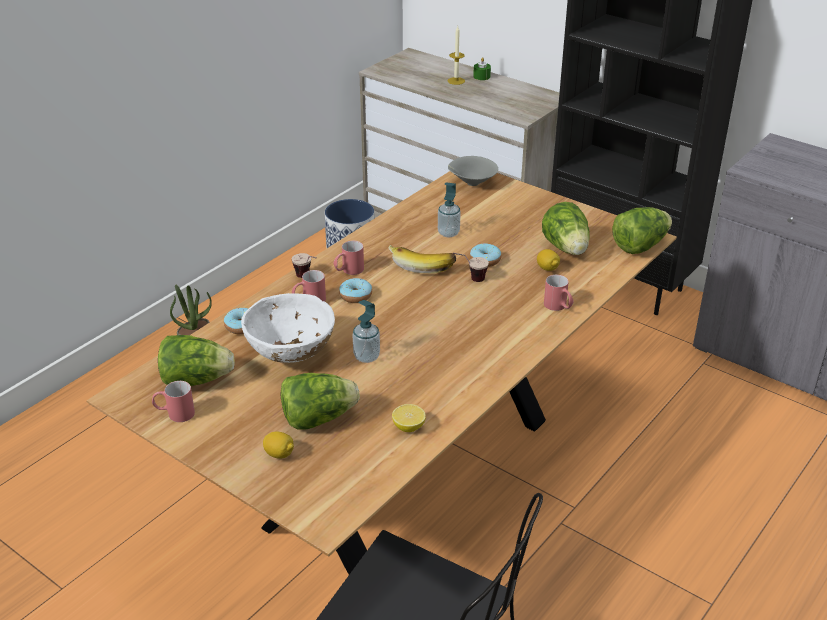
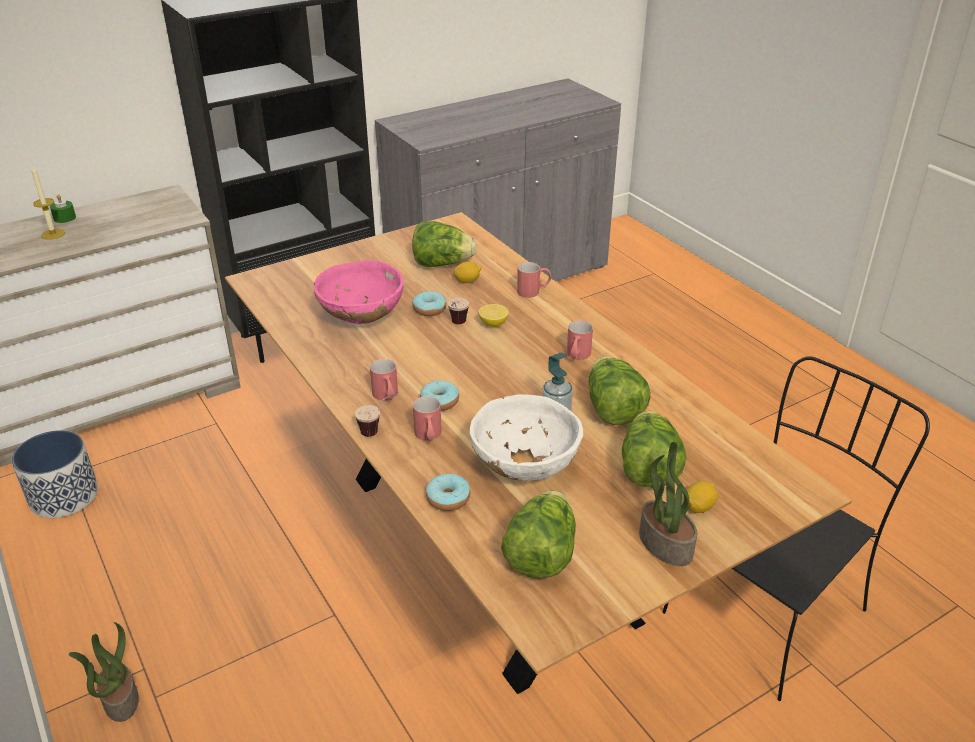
camera: 70 degrees left, 0 degrees up
(174, 414) = (600, 583): red mug -> red mug (577, 356)
(227, 440) = (664, 544): none -> potted plant
(408, 427) = (680, 413): lemon -> lemon (493, 323)
(422, 264) = (409, 346): banana -> none
(448, 233) = (362, 318): soap dispenser -> pink bowl
(471, 183) = (275, 283): grey bowl -> none
(640, 246) = (464, 230): lettuce -> lettuce (612, 409)

